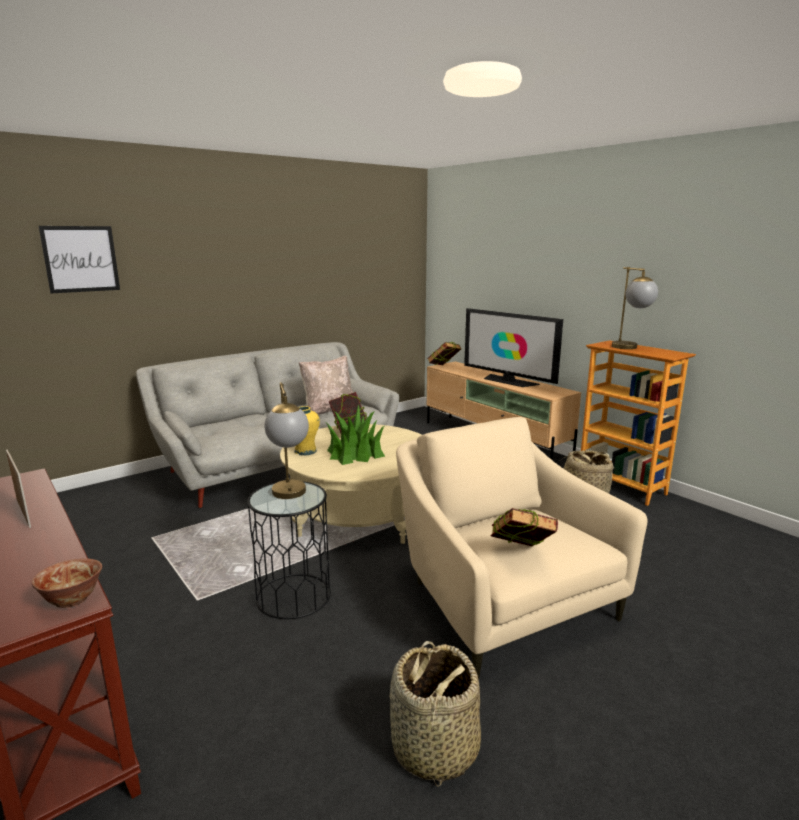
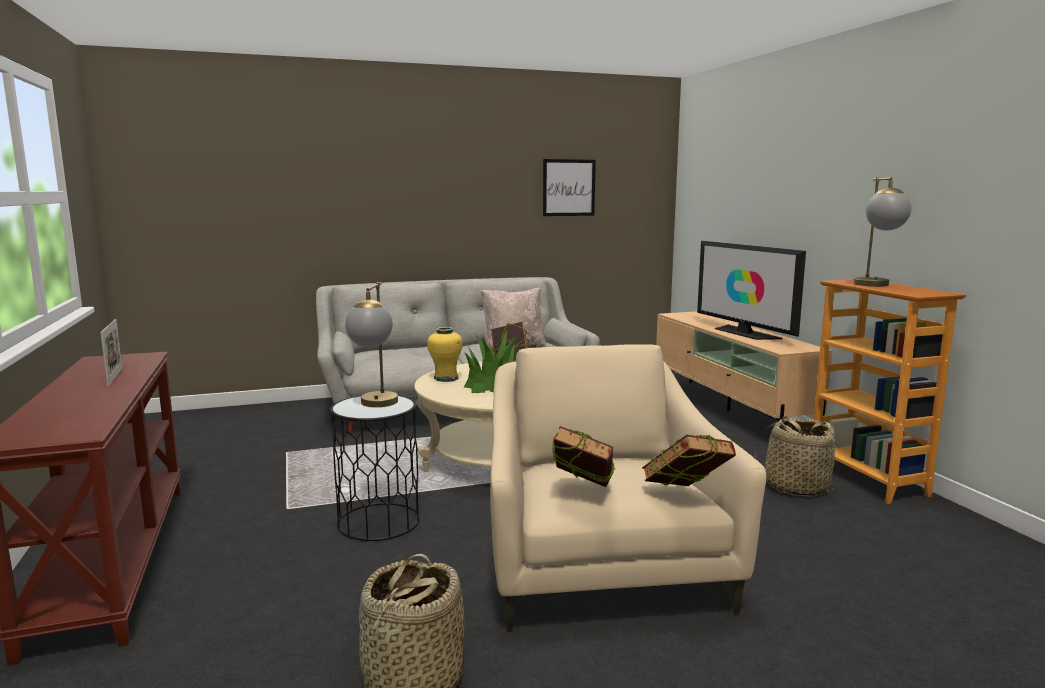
camera: 20 degrees right, 5 degrees down
(72, 600) = (80, 431): bowl -> none
(81, 259) = (276, 173): picture -> picture (568, 187)
(443, 367) = (676, 316): book -> book (685, 497)

